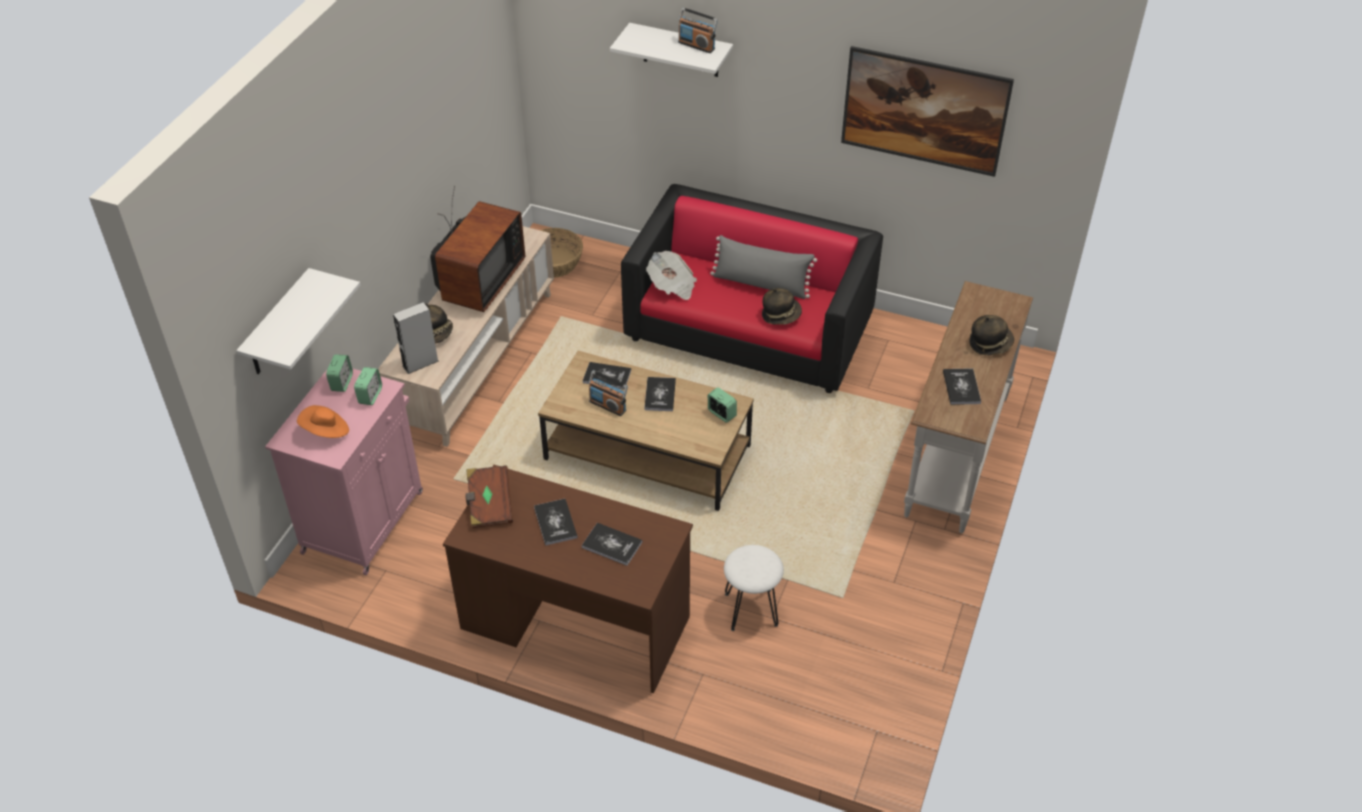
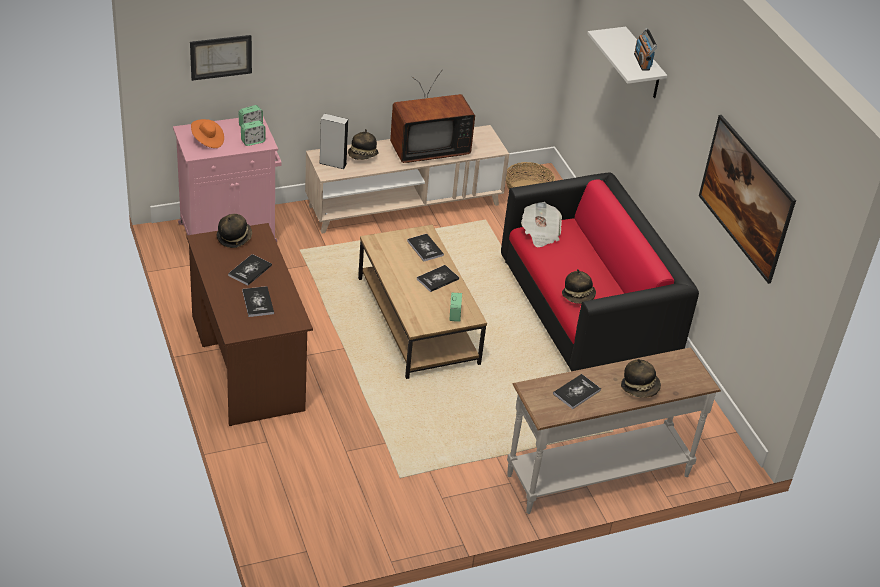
camera: 45 degrees right, 5 degrees down
(278, 325) = (221, 57): white shelf -> picture
(489, 505) = (234, 237): brown book -> hat
(608, 405) = (401, 261): radio -> none
(751, 609) = (342, 437): white stool -> none
(761, 284) = (596, 272): grey pillow -> none

